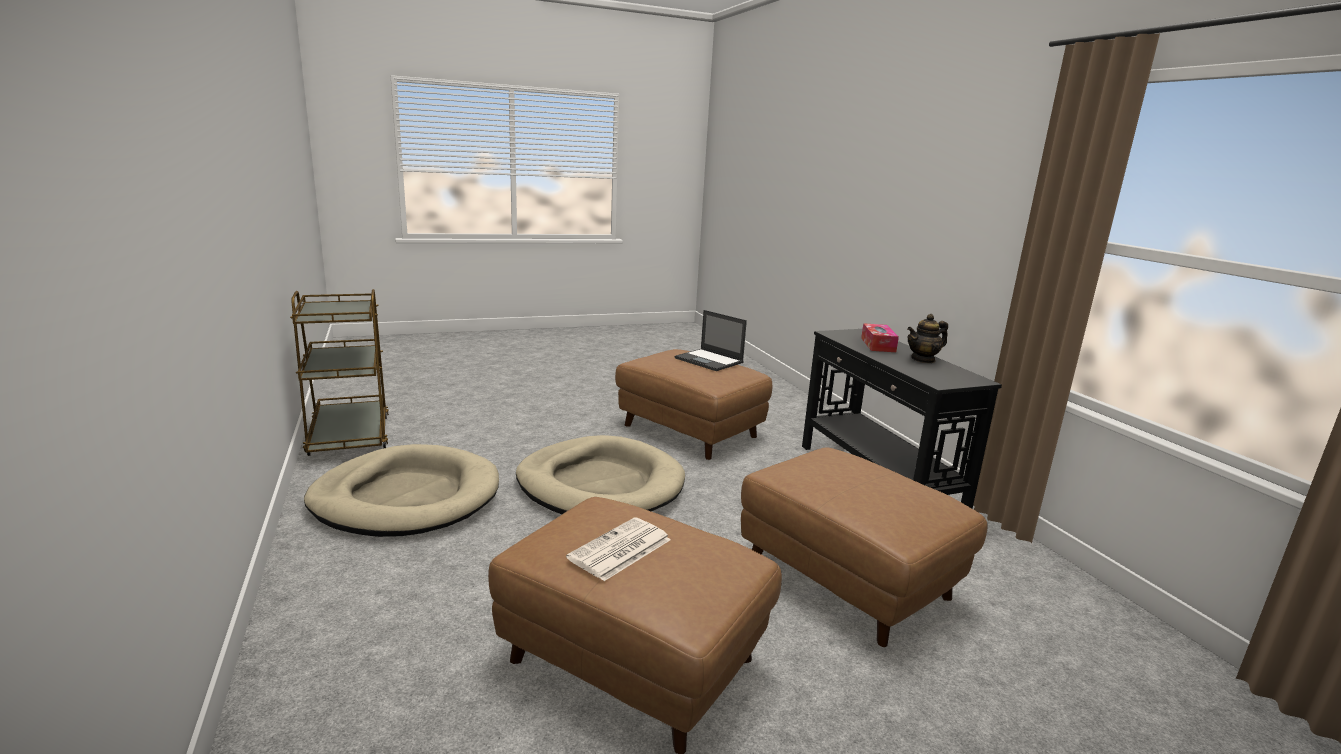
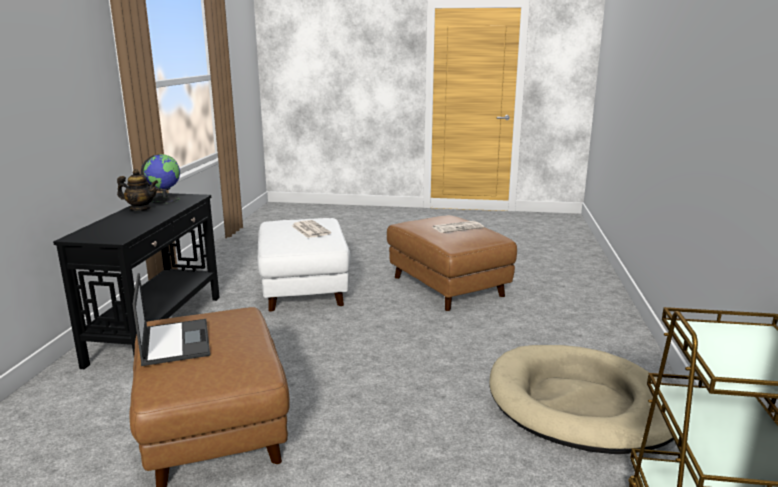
camera: 150 degrees left, 0 degrees up
(600, 484) = (390, 377): beige dog bed -> none
(845, 484) = (310, 229): none -> newspaper
(845, 579) = (304, 288): brown ottoman -> white ottoman
(878, 345) = (124, 223): tissue box -> none
(948, 374) = (165, 200): none -> globe

